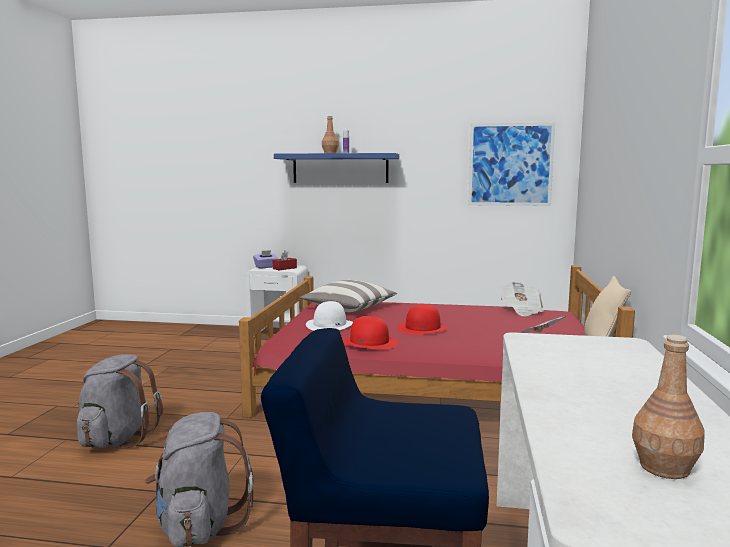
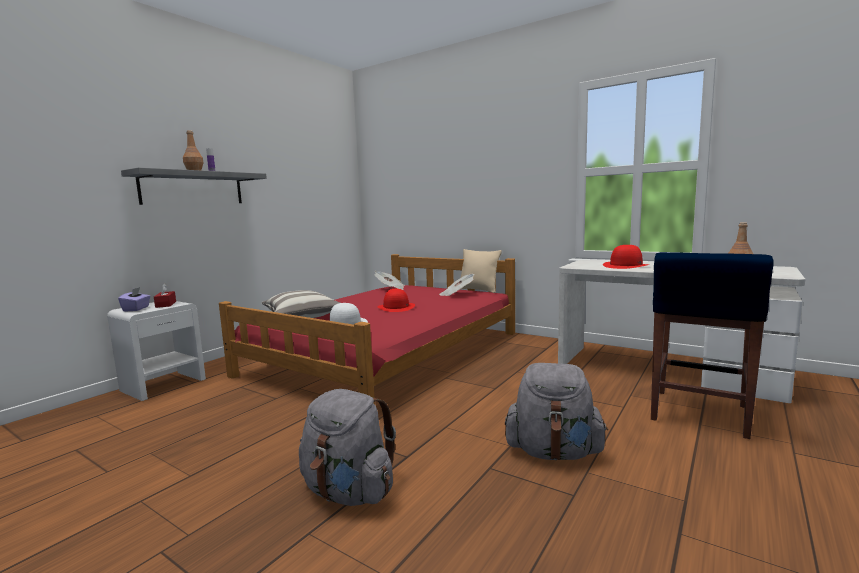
camera: 65 degrees left, 0 degrees up
(340, 168) = (193, 188): blue shelf -> grey shelf
(369, 342) = (410, 320): red hat -> red hat (626, 265)
(510, 164) = (325, 187): picture -> none

